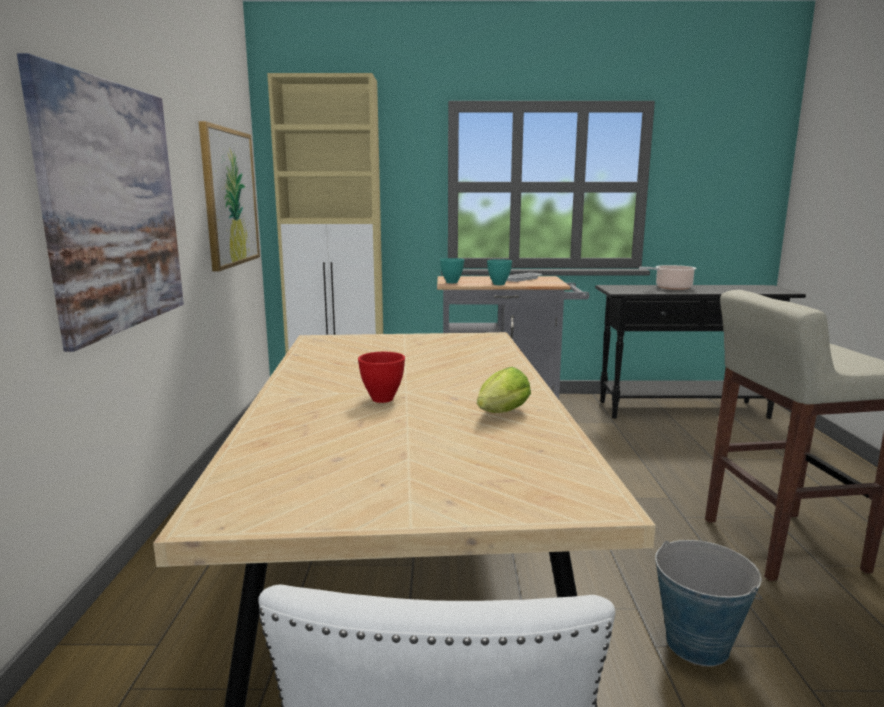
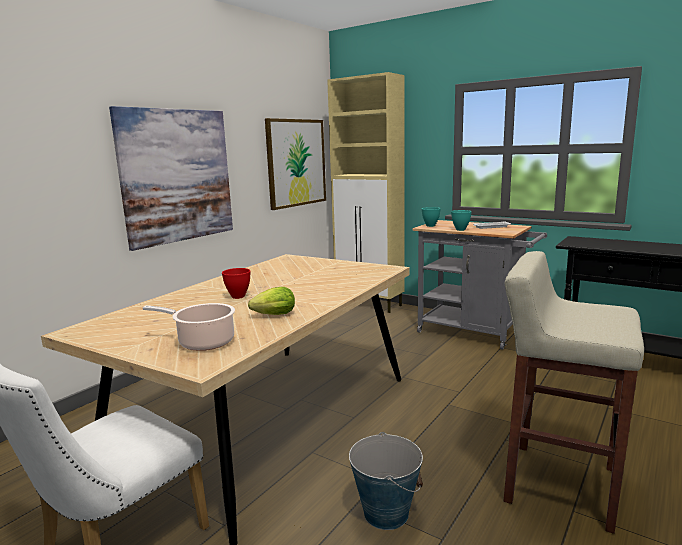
camera: 35 degrees right, 0 degrees up
(671, 288) = (634, 244): cooking pot -> cooking pot (203, 342)

